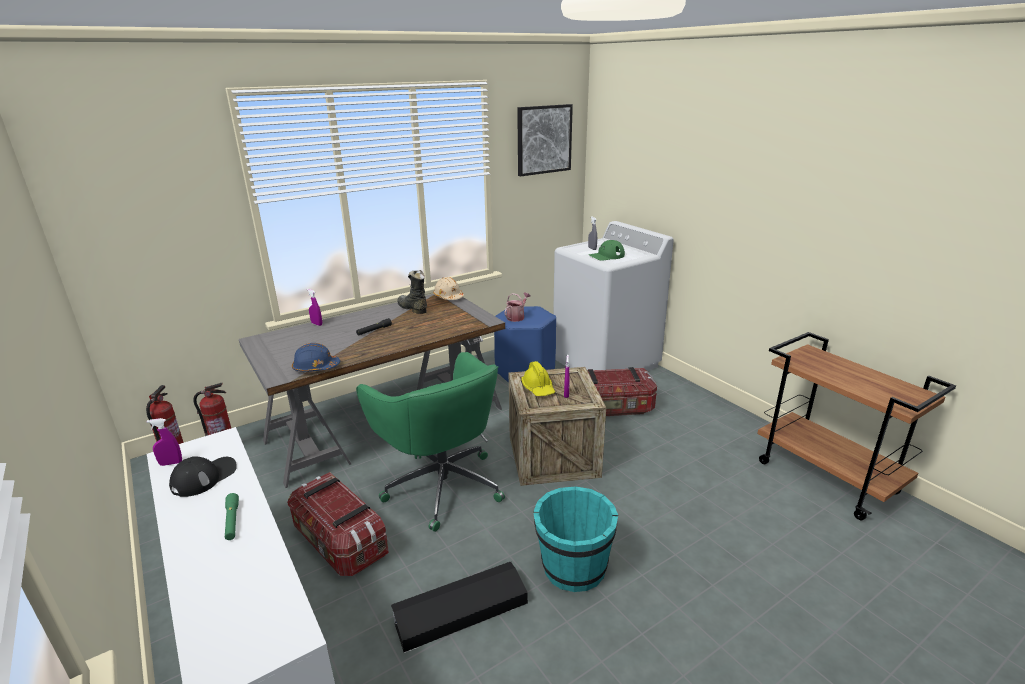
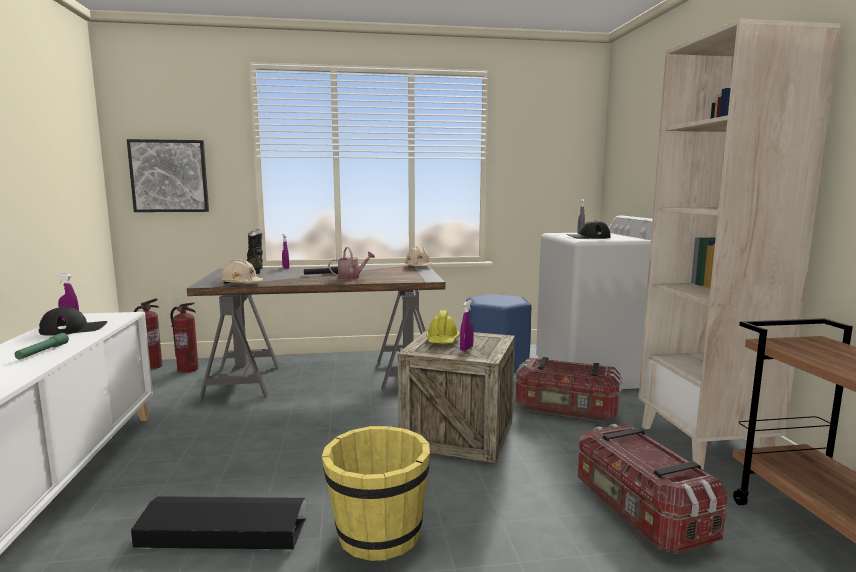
camera: 25 degrees right, 15 degrees down
(316, 367) = (241, 284): blue hard hat -> beige hard hat
(340, 542) = (191, 446): storage box -> storage box (639, 512)
(412, 308) = (375, 268): black boot -> black boot (254, 271)
(442, 484) = (324, 428): green office chair -> none
(517, 317) = (488, 299): watering can -> watering can (352, 277)
(543, 139) = (551, 133): picture -> picture (169, 176)
(573, 568) = (378, 534): turquoise bucket -> yellow bucket
(606, 256) = (588, 237): green cap -> black cap
(718, 418) = (704, 445): none -> beige bookcase

